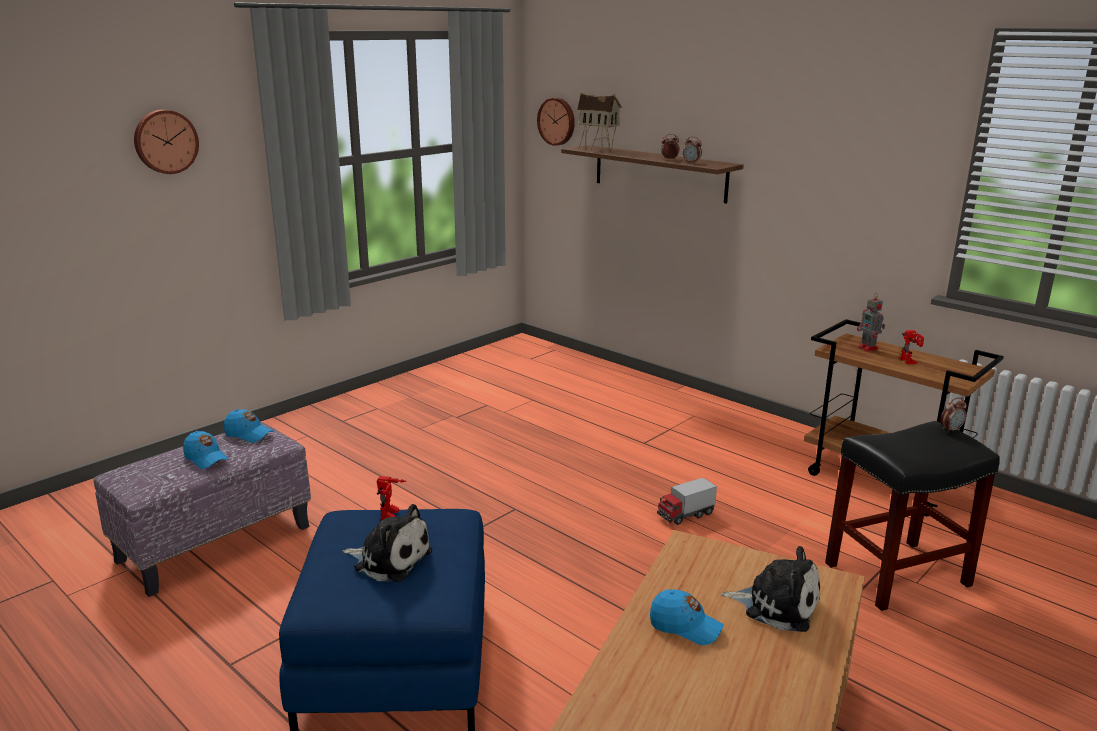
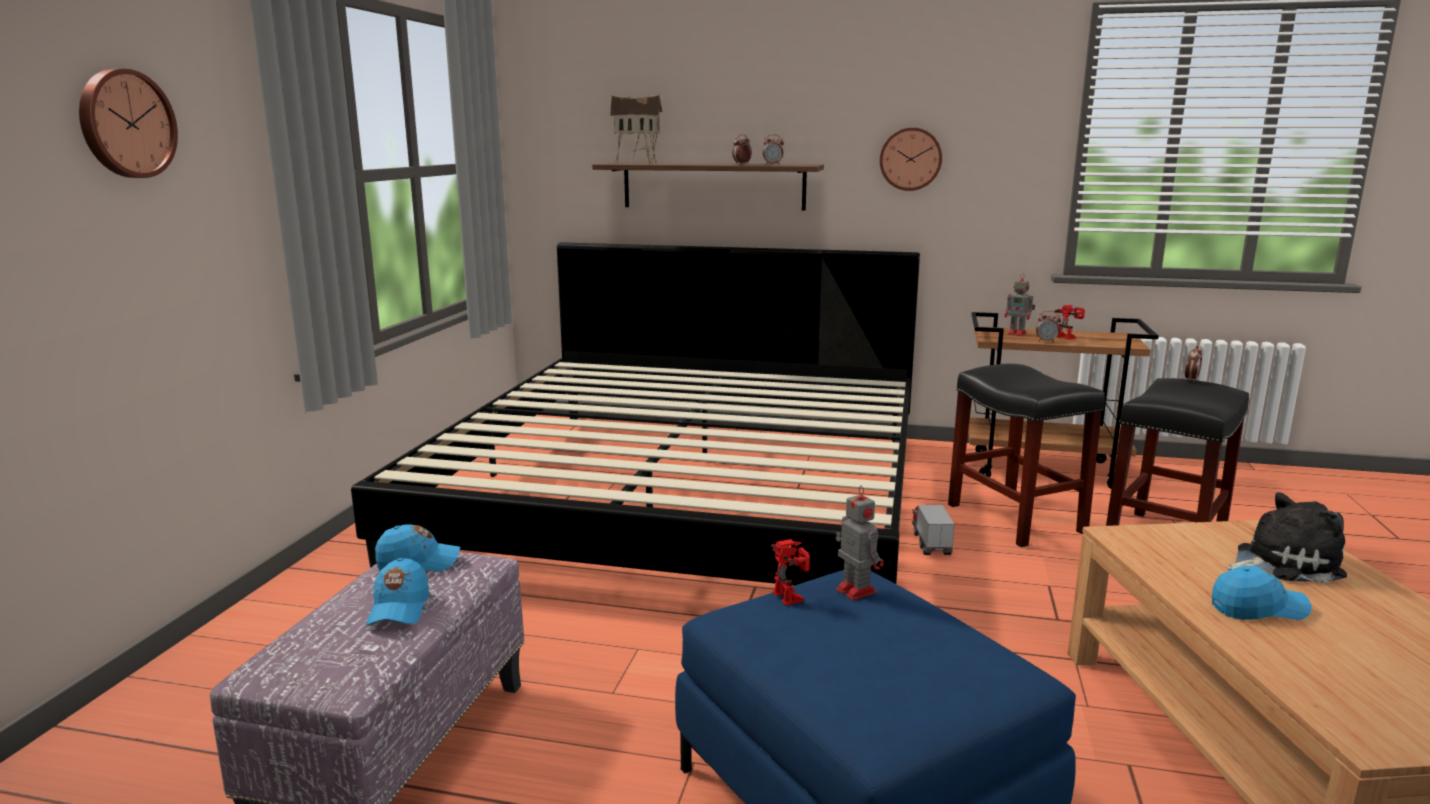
camera: 30 degrees left, 5 degrees down
(206, 459) = (399, 609): blue cap -> blue cap turned 75 degrees clockwise
(389, 559) = (880, 645): plush toy -> none
(432, 523) = (854, 590): none -> toy robot
(553, 428) = (684, 496): none -> bed
(557, 121) = (560, 138): wall clock -> wall clock (910, 159)
(685, 515) = (931, 543): toy truck -> toy truck turned 150 degrees clockwise
(789, 516) = (1017, 518): none -> black stool
(878, 362) = (1046, 341): none -> alarm clock

